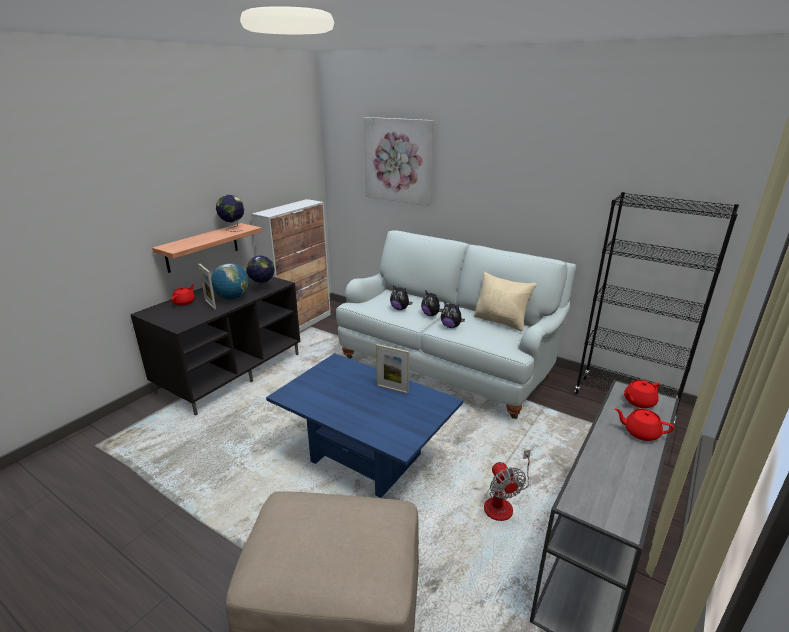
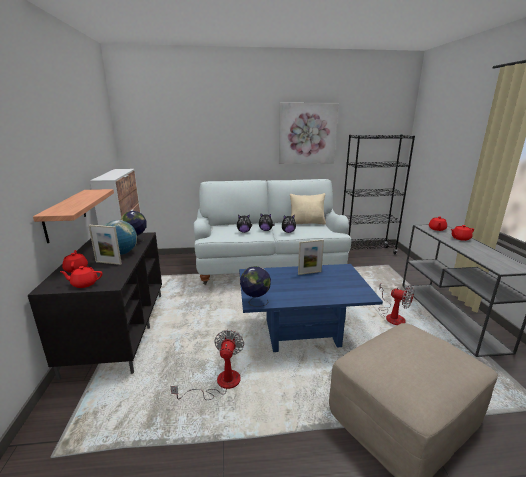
camera: 40 degrees left, 5 degrees down
(167, 318) = (84, 284): none -> red teapot
(233, 229) = (88, 193): globe -> globe (255, 302)
(234, 462) = (220, 384): none -> fan
(398, 160) = (193, 130): picture -> picture (307, 134)

